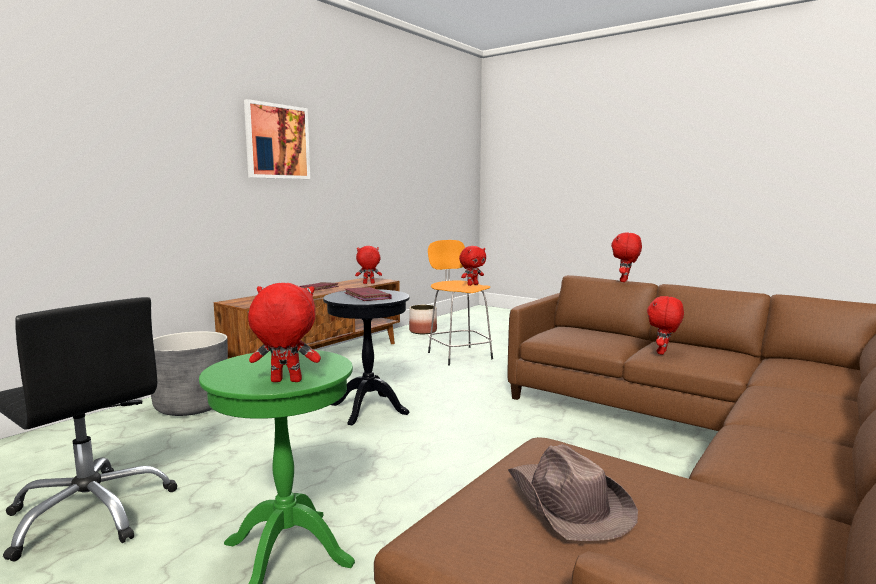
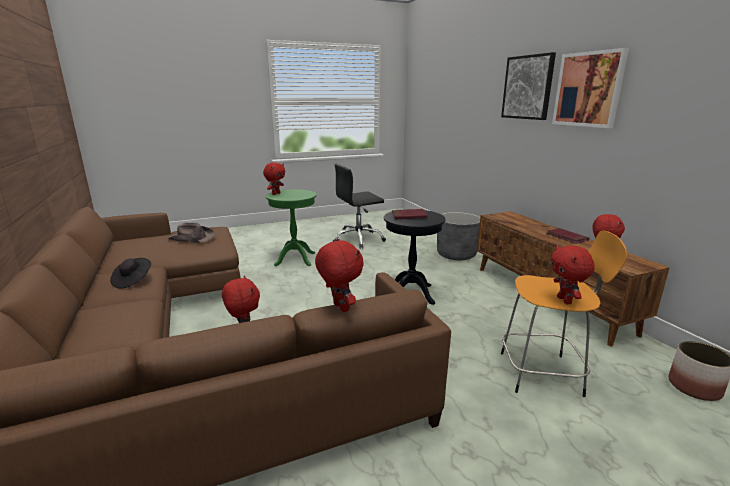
camera: 120 degrees right, 10 degrees up
(195, 130) = (527, 87): none -> picture
(768, 443) = (132, 281): none -> black hat

